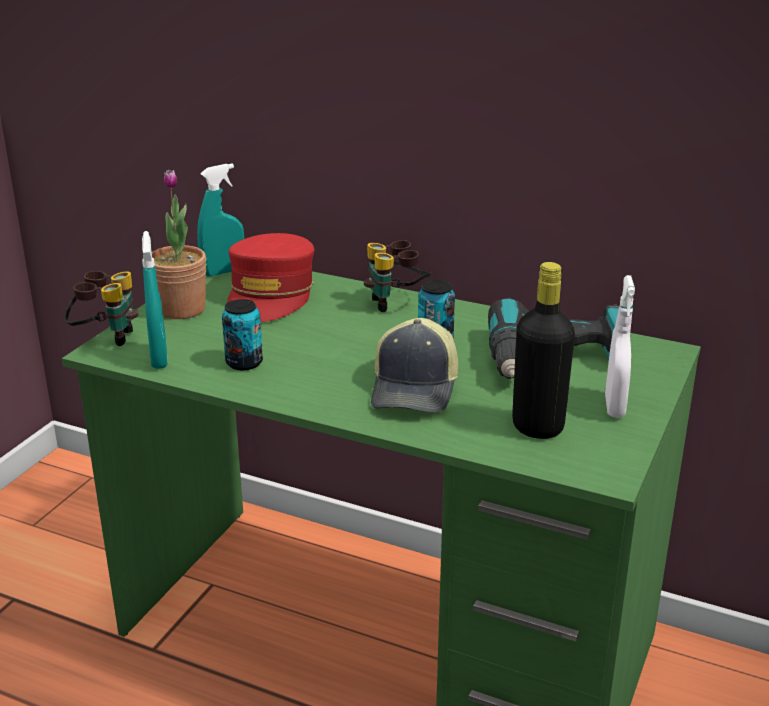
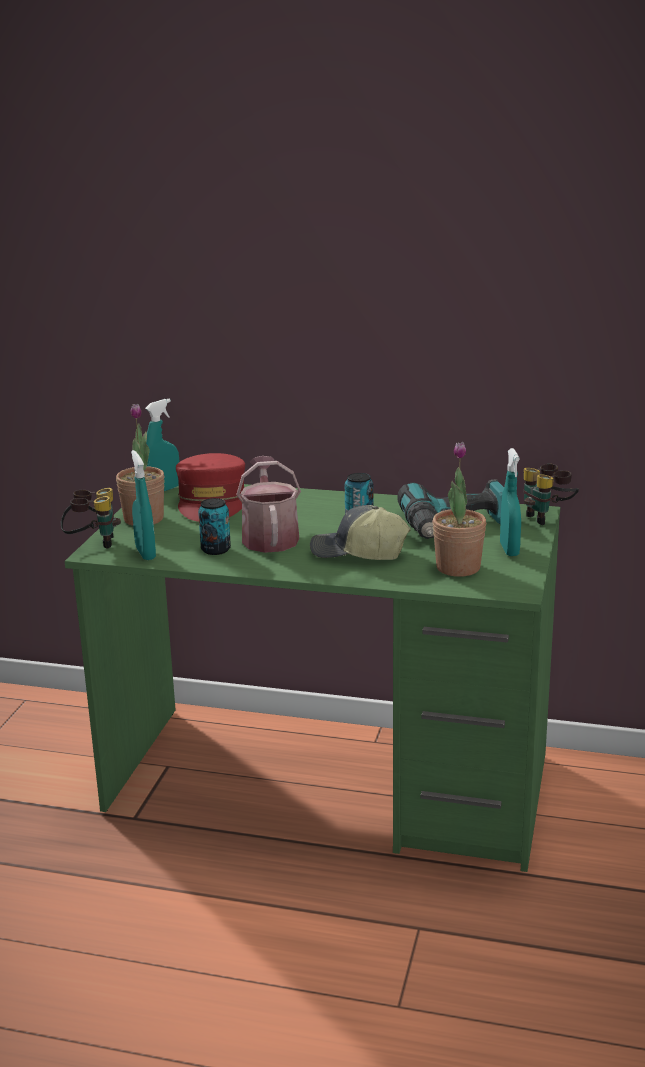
camera: 10 degrees left, 5 degrees down
(317, 351) = (269, 537): none -> watering can
(396, 303) = (317, 499): binoculars -> binoculars (547, 517)
(416, 389) = (358, 553): cap -> cap turned 105 degrees clockwise
(537, 427) = (458, 568): black bottle -> potted plant
(614, 407) = (509, 550): white spray bottle -> turquoise spray bottle

